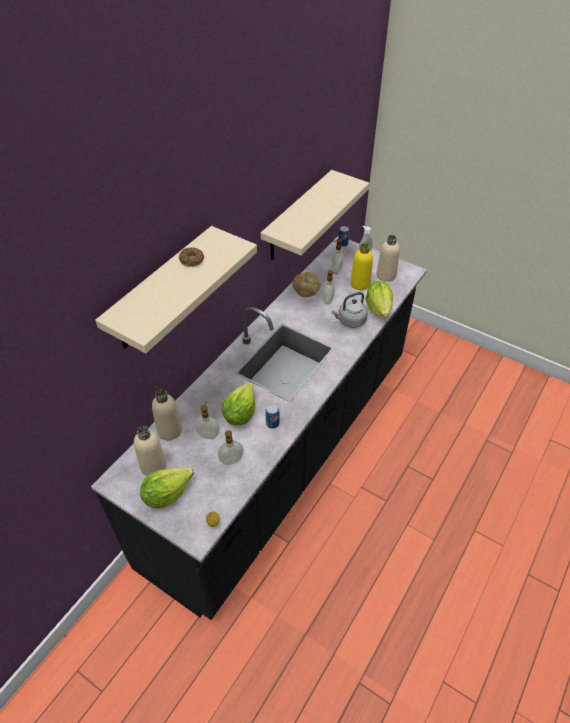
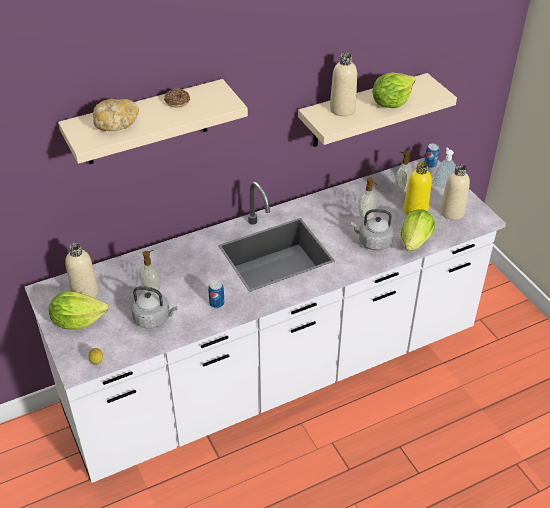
camera: 30 degrees right, 5 degrees down
(169, 430) = (121, 269): beige bottle -> beige bottle (342, 109)
(231, 461) = (154, 319): soap dispenser -> grey kettle
(240, 414) = (194, 282): lettuce -> lettuce (391, 103)
(285, 454) = (275, 373): black counter -> white counter
(306, 290) = (352, 196): bread -> bread (116, 124)

